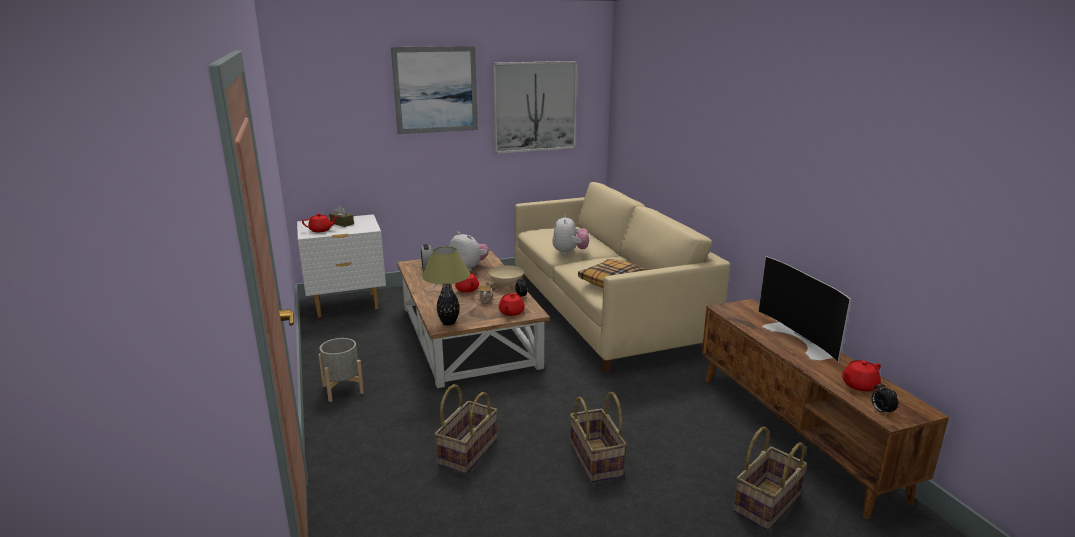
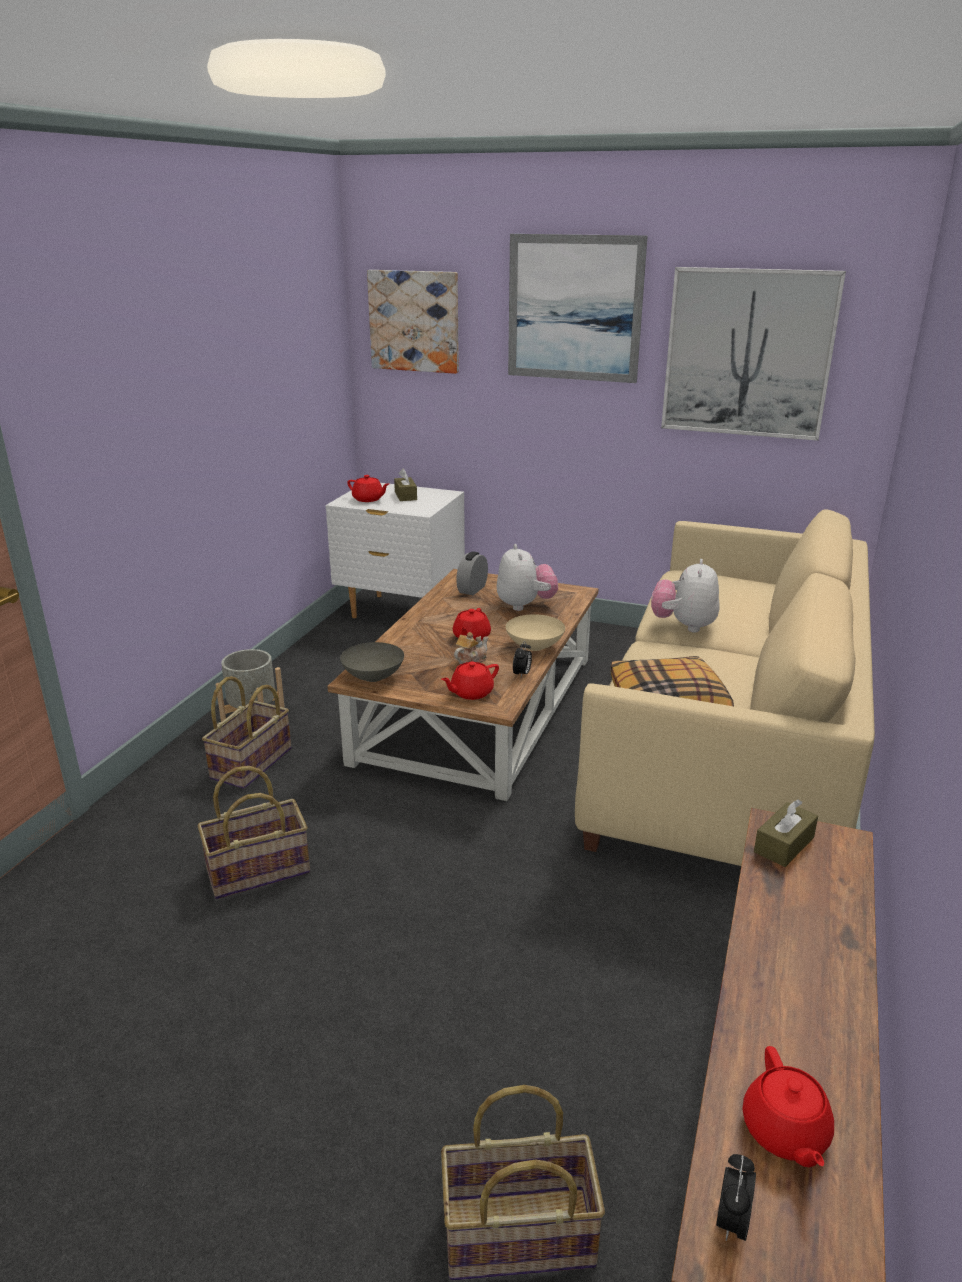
camera: 40 degrees right, 5 degrees up
(326, 106) = (414, 321): none -> picture
(448, 323) = (372, 677): table lamp -> grey bowl
(569, 252) = (684, 626): plush toy -> plush toy turned 150 degrees clockwise
(597, 460) = (381, 979): basket -> basket (252, 764)
(735, 313) = (784, 845): none -> brown tissue box
(801, 339) = (830, 964): television -> none
(858, 385) = (785, 1132): red teapot -> red teapot turned 105 degrees counterclockwise

